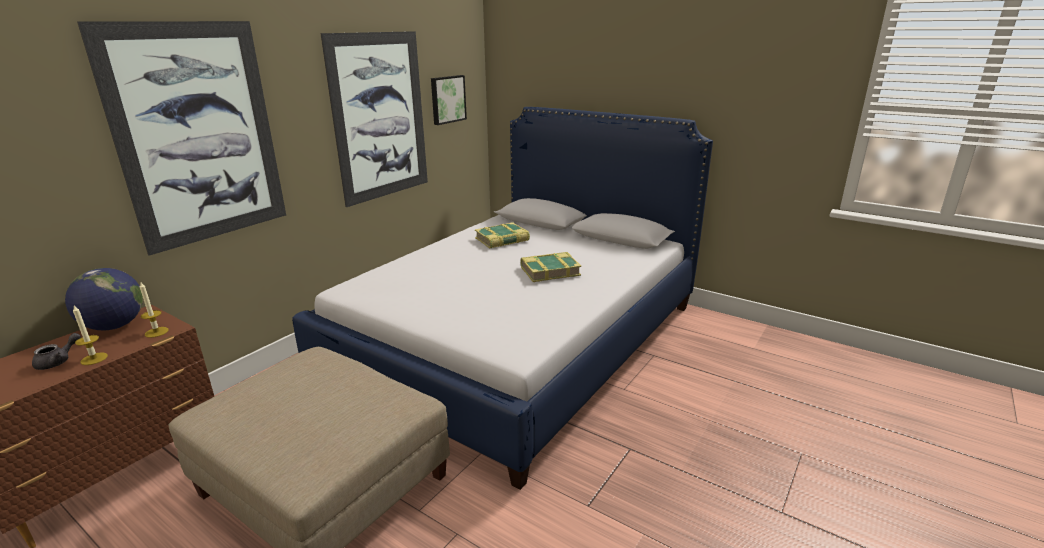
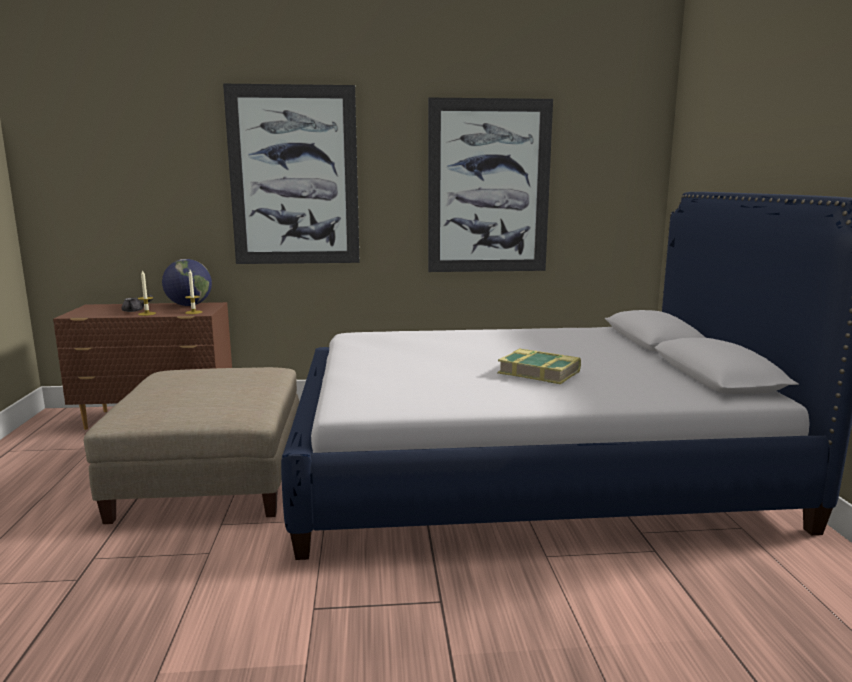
camera: 50 degrees right, 10 degrees down
(447, 99) = (594, 179): picture -> none
(502, 240) = (562, 341): book -> none

